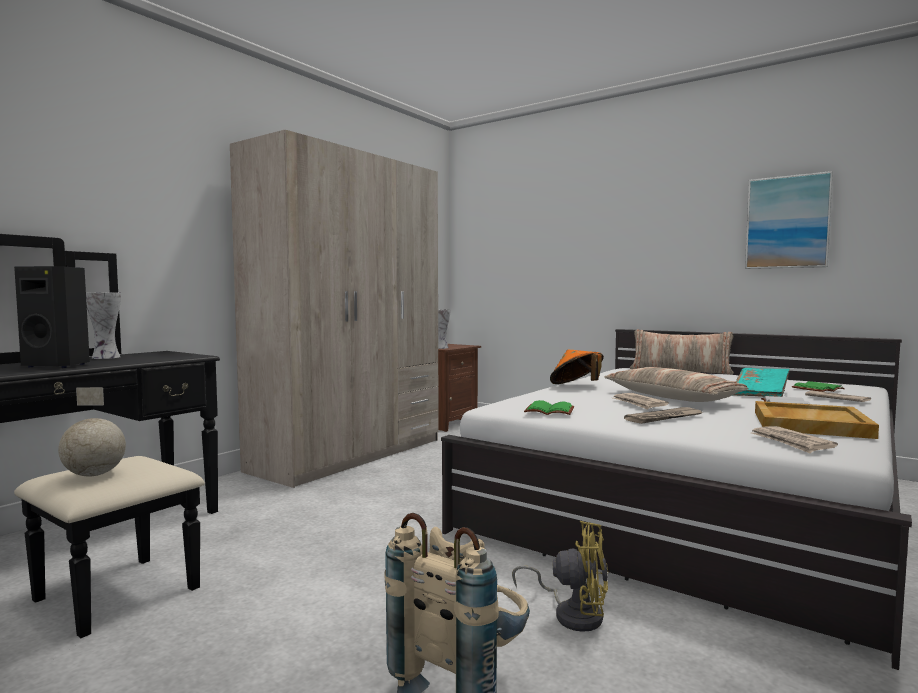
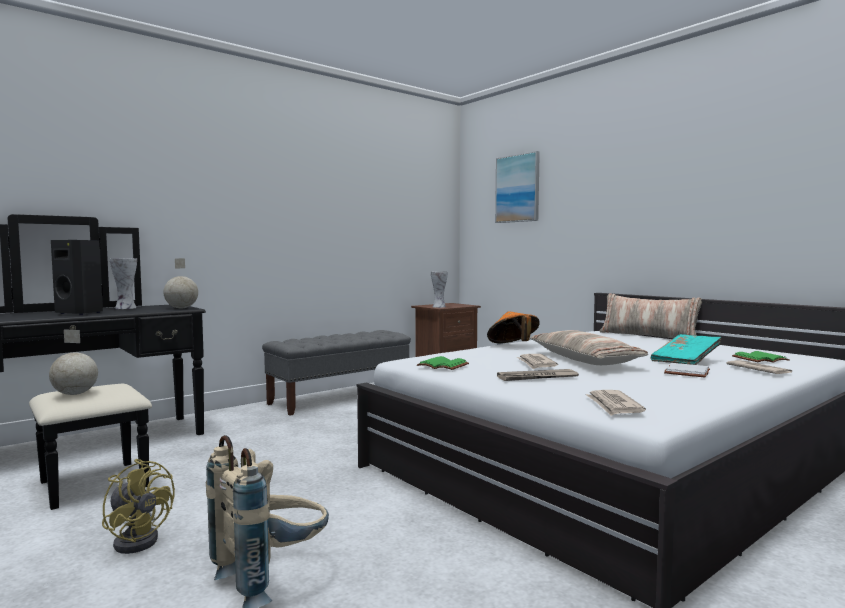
camera: 15 degrees right, 0 degrees up
(186, 355) = (182, 308): none -> globe
(350, 454) = (340, 398): beige wardrobe -> grey bench
(572, 613) = (405, 541): yellow fan -> yellow fan (139, 539)
(787, 222) = (760, 184): picture -> picture (518, 188)
(809, 424) = (671, 391): beige tray -> none

